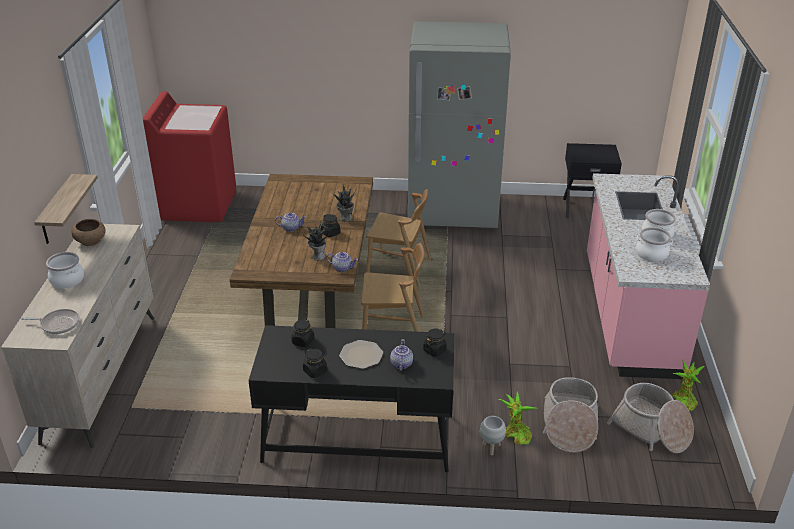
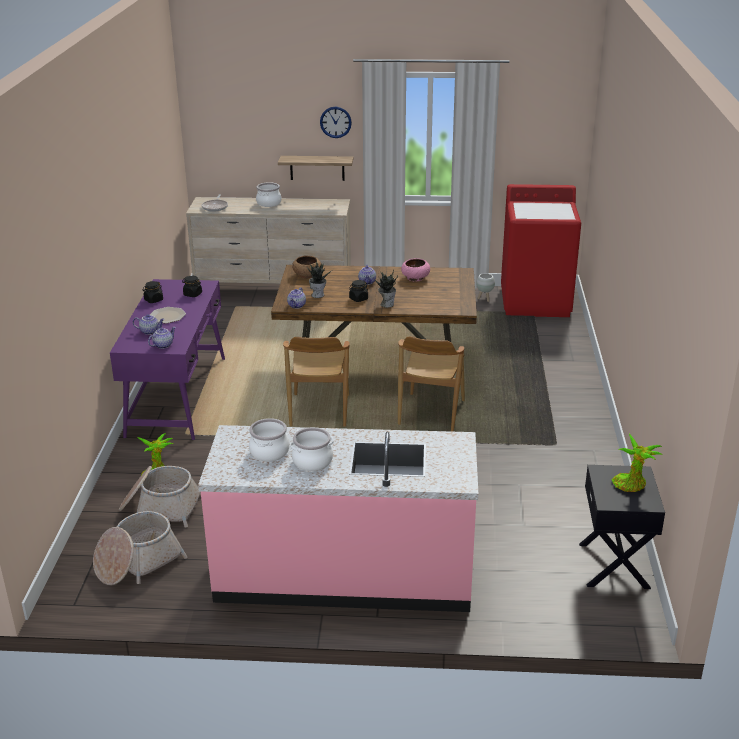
camera: 90 degrees right, 5 degrees down
(53, 144) = (335, 122): none -> wall clock
(91, 241) = (322, 203): brown bowl -> brown bowl (307, 275)
(287, 202) = (415, 278): none -> pink bowl
(357, 437) = (178, 395): black desk -> purple desk
(434, 350) = (163, 345): black jar -> teapot
(453, 212) = (567, 449): grey fridge -> none
(491, 448) = (143, 460): white planter -> white planter (484, 299)
(683, 401) = (175, 593): potted plant -> potted plant (631, 485)

